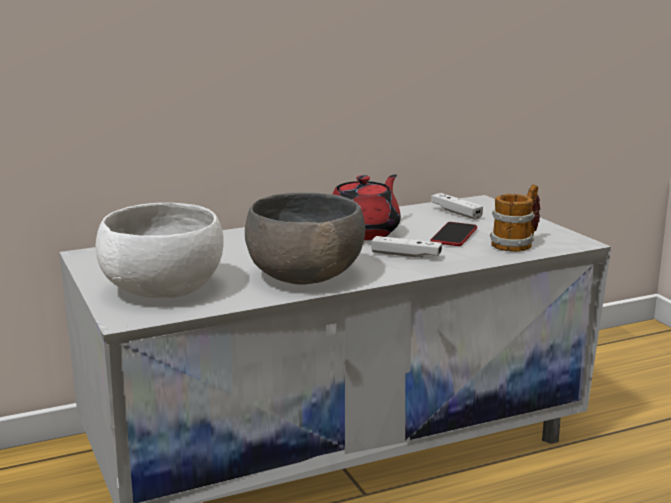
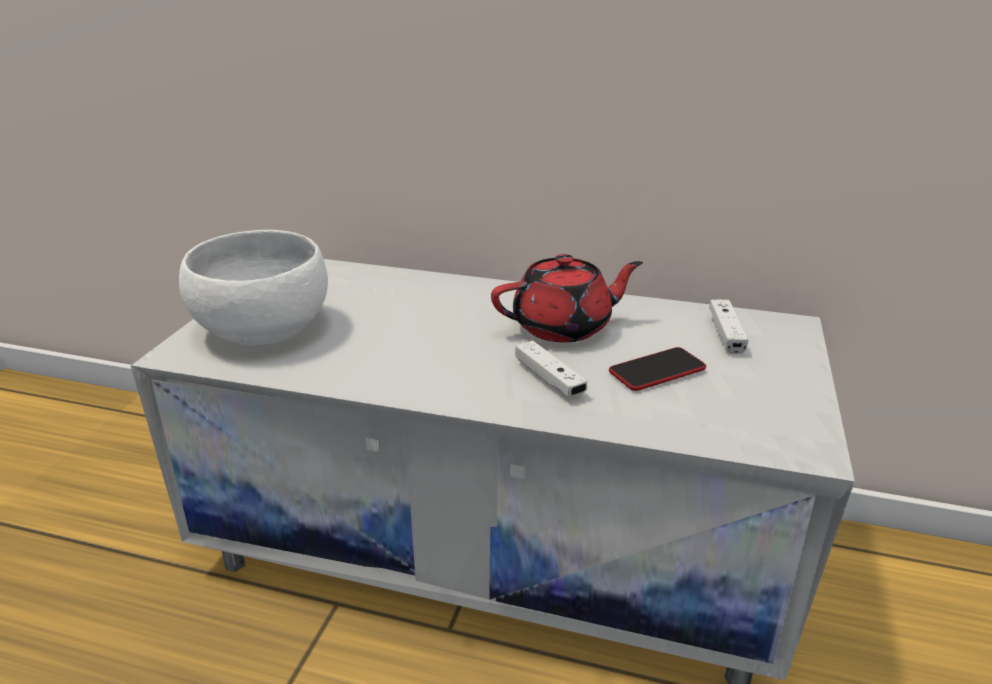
camera: 40 degrees right, 10 degrees up
(304, 276) = (398, 365): grey bowl -> none
(517, 243) = (716, 416): mug -> none

